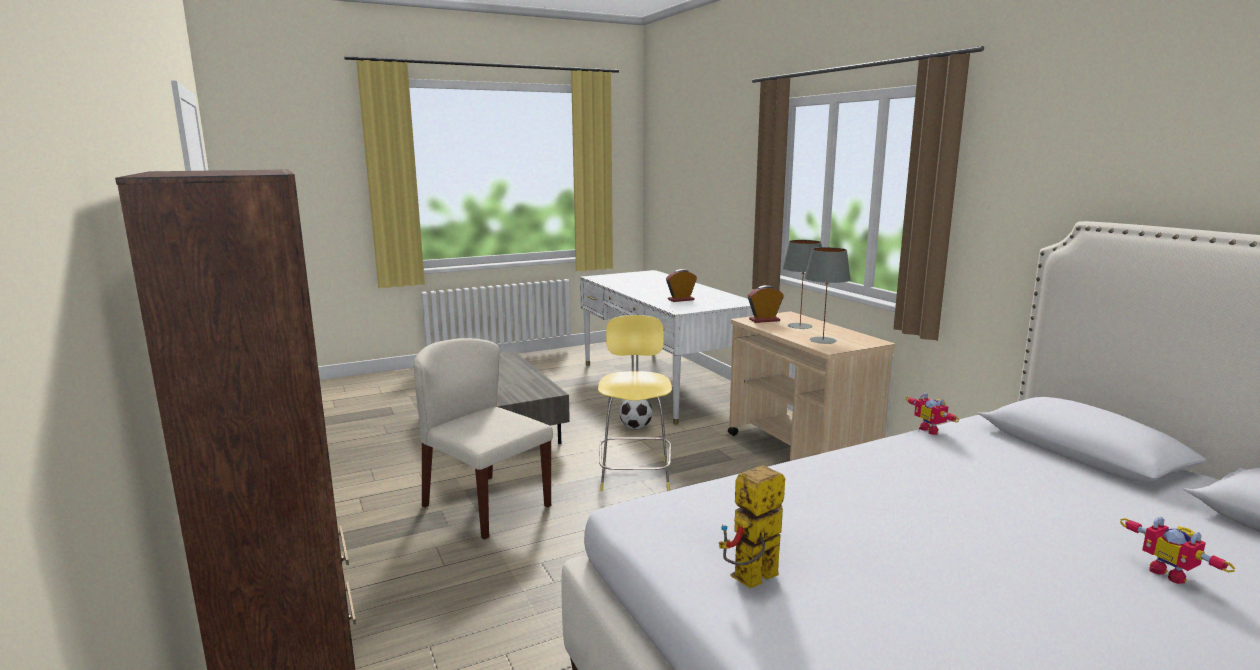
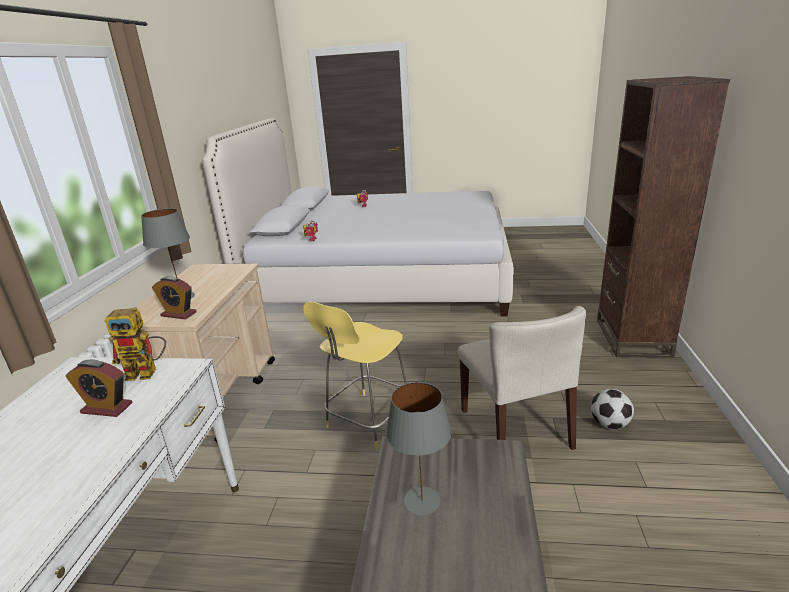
camera: 145 degrees left, 10 degrees up
(635, 427) = (283, 501): football -> football (609, 424)
(750, 581) = (471, 216): toy robot -> toy robot (148, 372)
(822, 340) = (221, 276): grey table lamp -> grey table lamp (422, 501)

